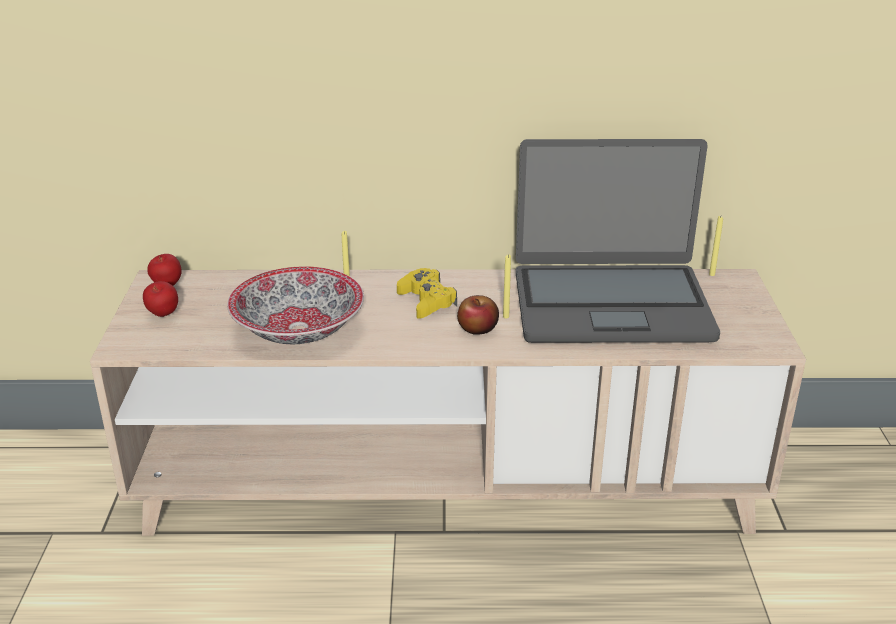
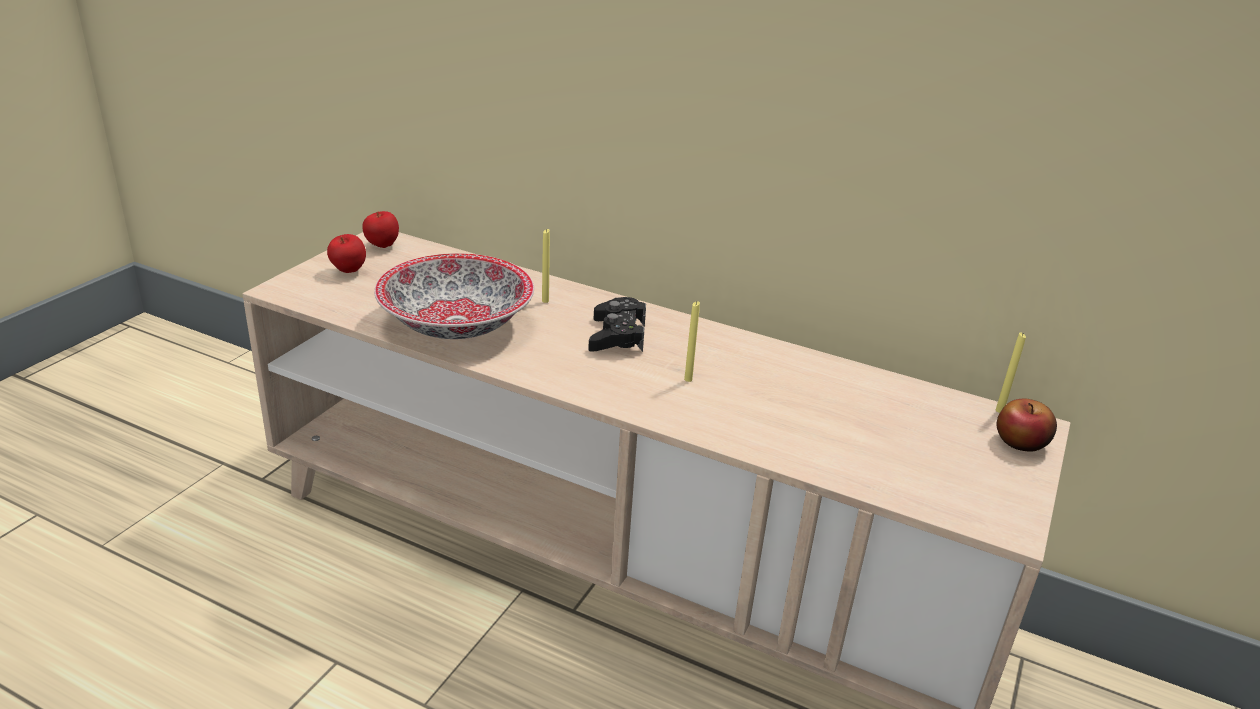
camera: 25 degrees right, 0 degrees up
(427, 301) = (617, 336): yellow game controller -> black game controller
(478, 329) = (643, 382): apple -> apple (1021, 443)
(610, 304) = (829, 405): laptop -> none

